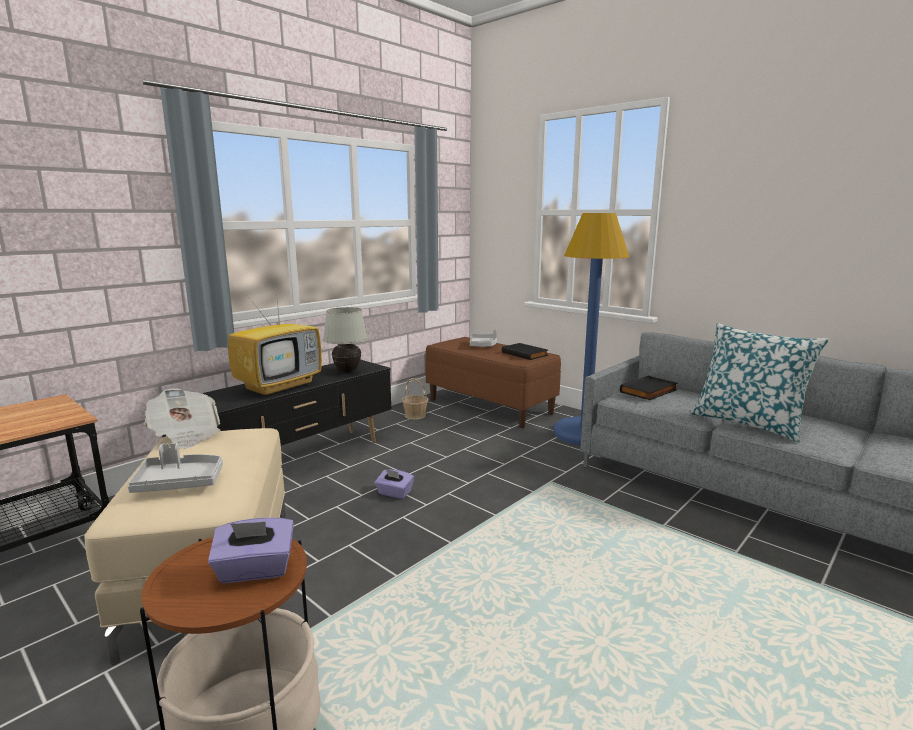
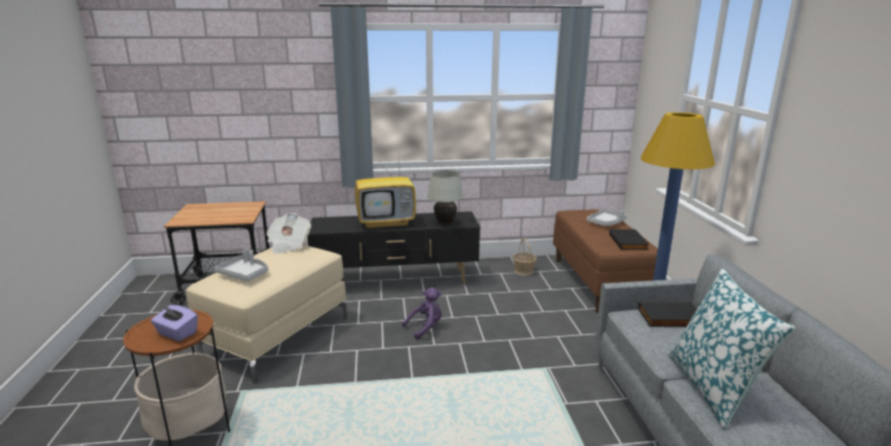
camera: 40 degrees right, 5 degrees up
(394, 493) = (425, 327): purple tissue box -> purple plush toy

